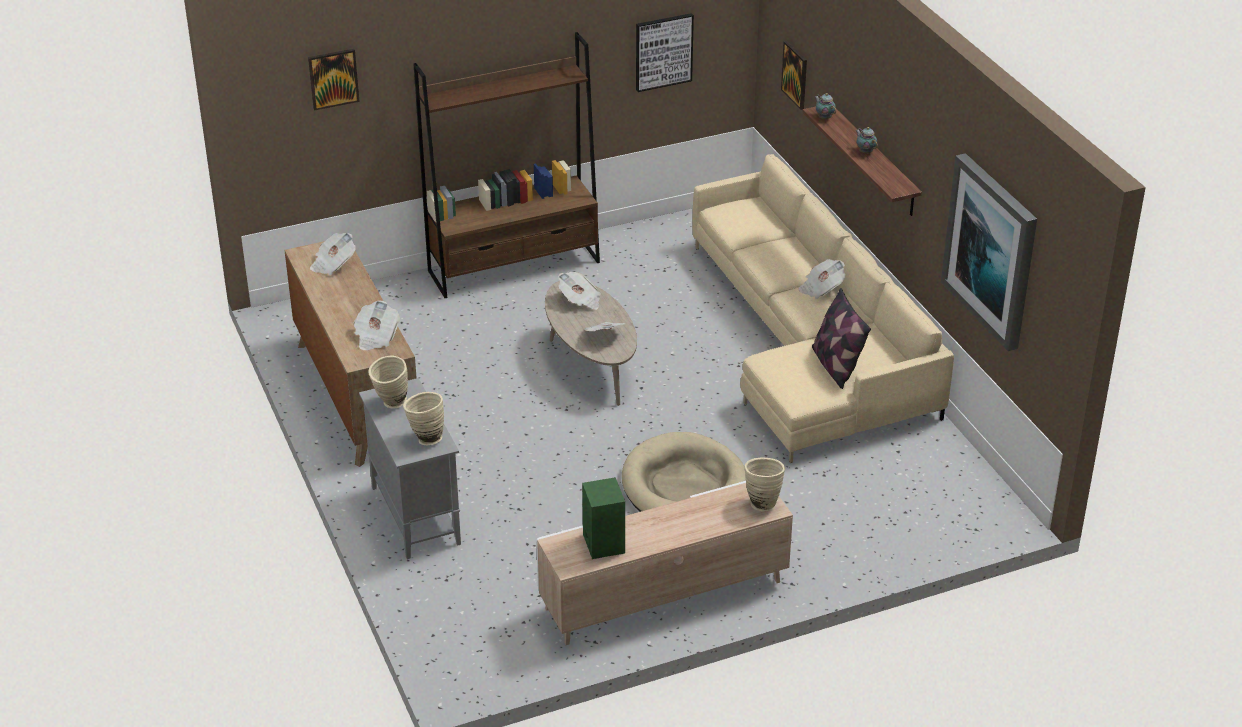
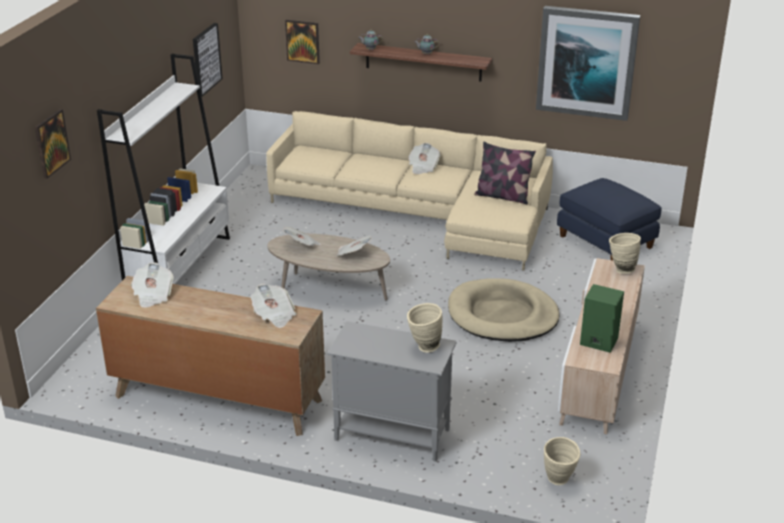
camera: 50 degrees left, 5 degrees down
(390, 404) = (362, 345): beige vase -> beige vase (559, 481)
(514, 266) = (180, 269): brown bookcase -> white bookcase
(932, 492) = (606, 242): none -> blue ottoman

